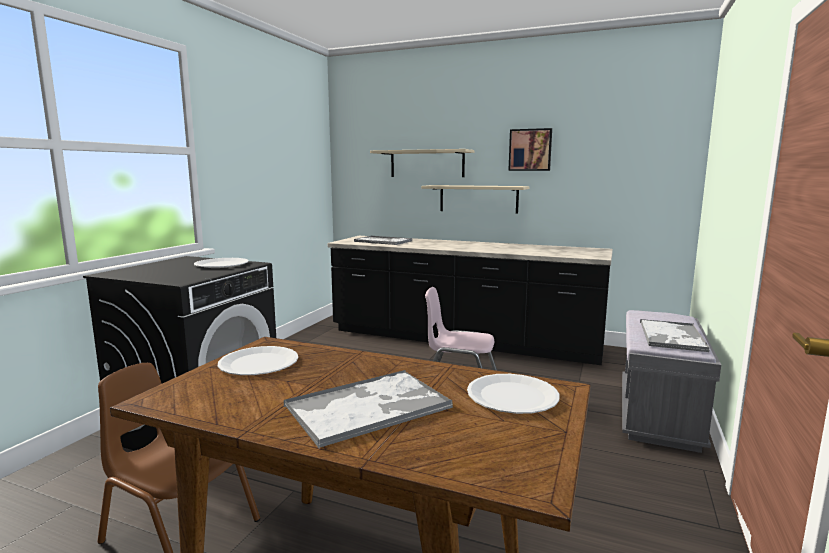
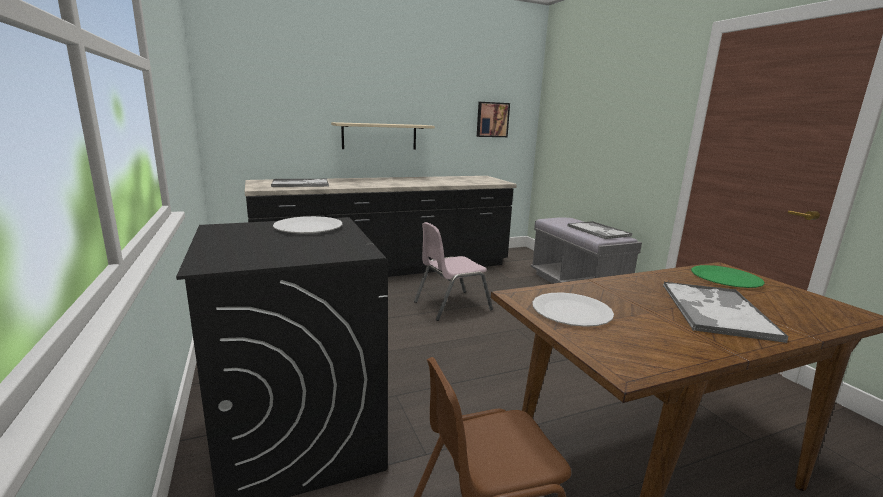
camera: 45 degrees left, 5 degrees up
(427, 164) = (324, 99): beige shelf -> none
(512, 396) = (725, 278): white plate -> green plate
(530, 150) = (424, 92): picture -> picture (492, 119)

